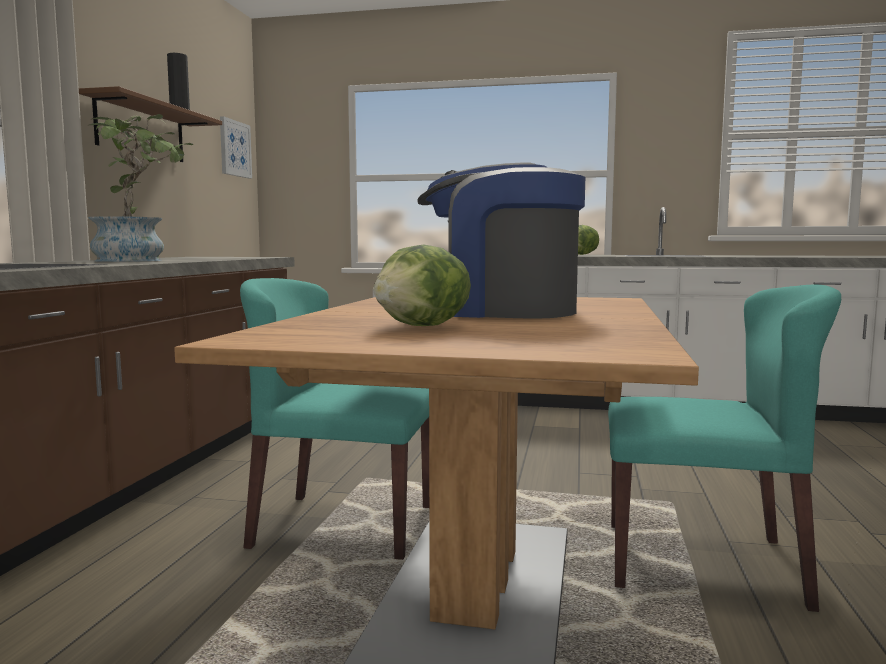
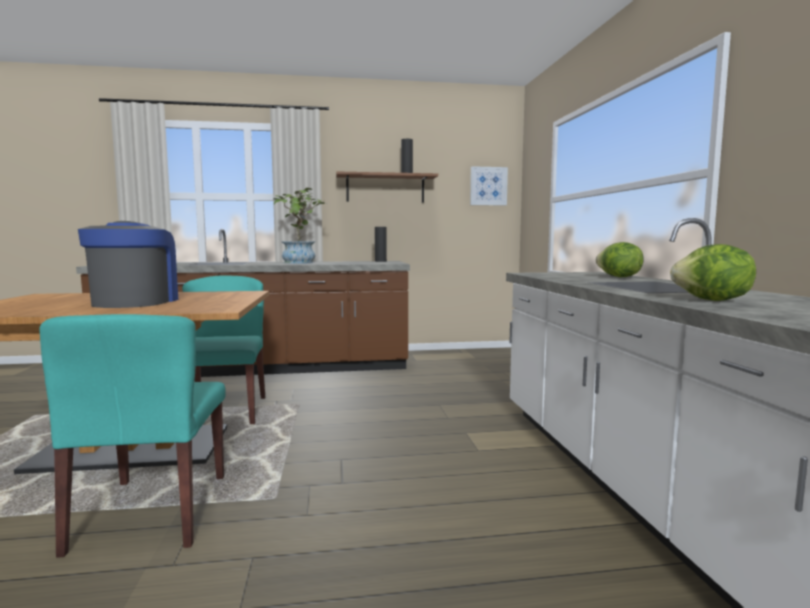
camera: 70 degrees right, 0 degrees up
(194, 257) = (380, 261): none -> black vase
(424, 326) = (66, 300): lettuce -> lettuce (712, 301)

